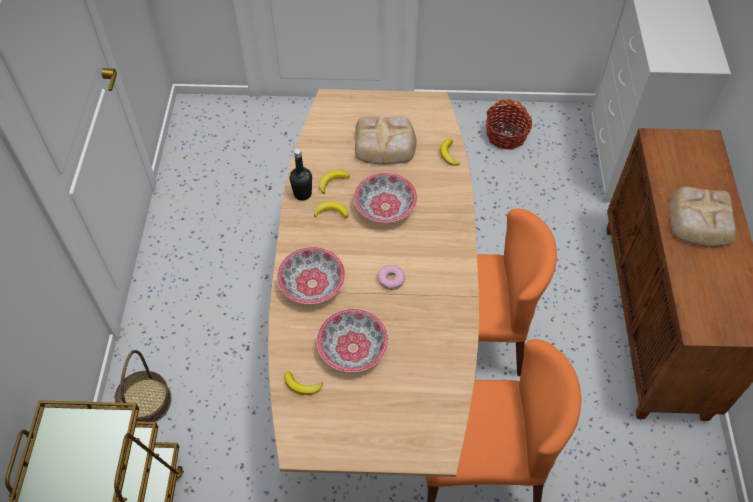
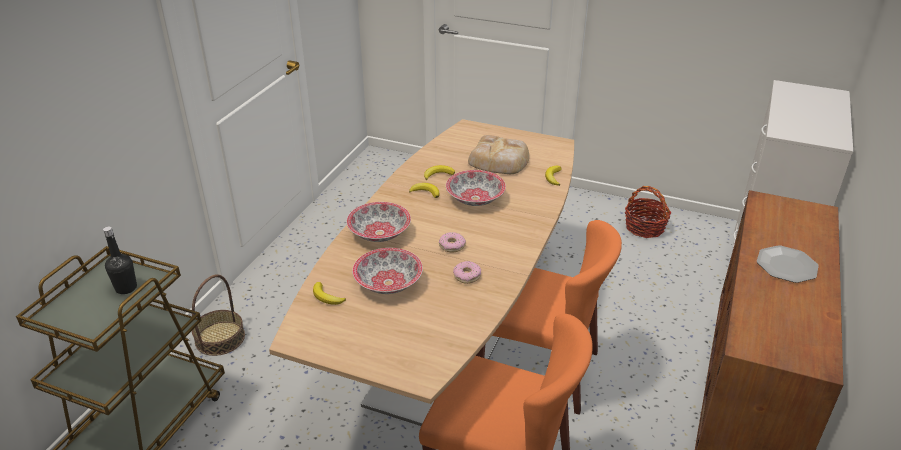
camera: 20 degrees right, 20 degrees down
(302, 194) = (408, 176): black bottle -> black bottle (126, 288)
(423, 315) = (467, 276): none -> donut
(700, 220) = (786, 265): bread -> plate

